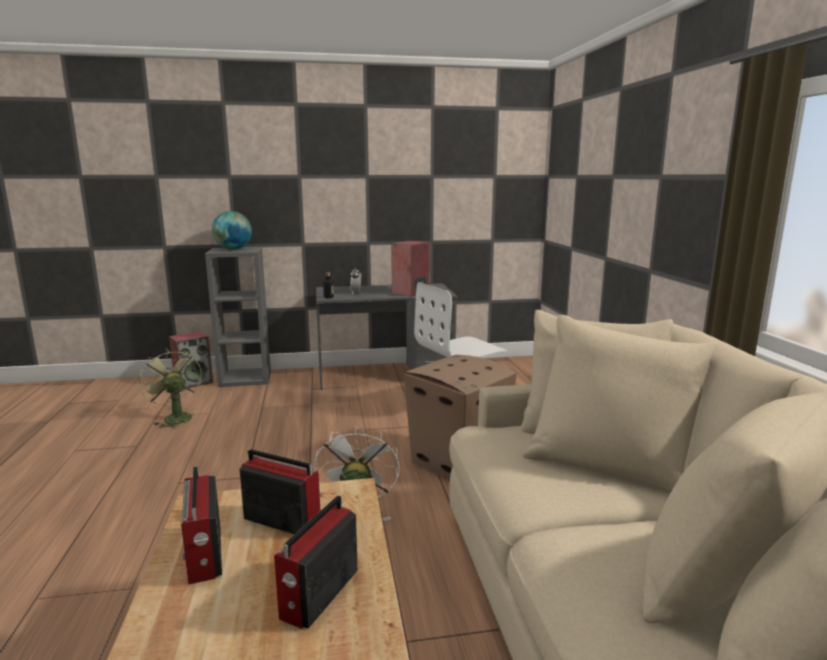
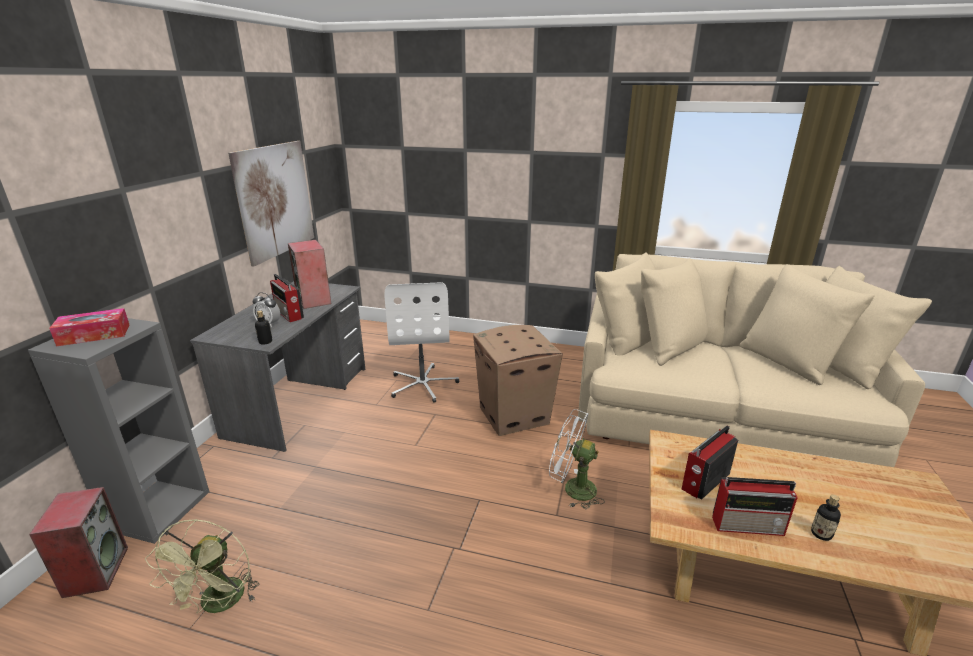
camera: 65 degrees left, 10 degrees up
(174, 417) = (220, 604): green fan -> green fan turned 75 degrees counterclockwise
(196, 619) = (821, 534): none -> bottle
(233, 249) = (94, 335): globe -> tissue box
(318, 594) = (791, 478): radio -> radio (289, 314)
(440, 211) = (275, 200): none -> picture

